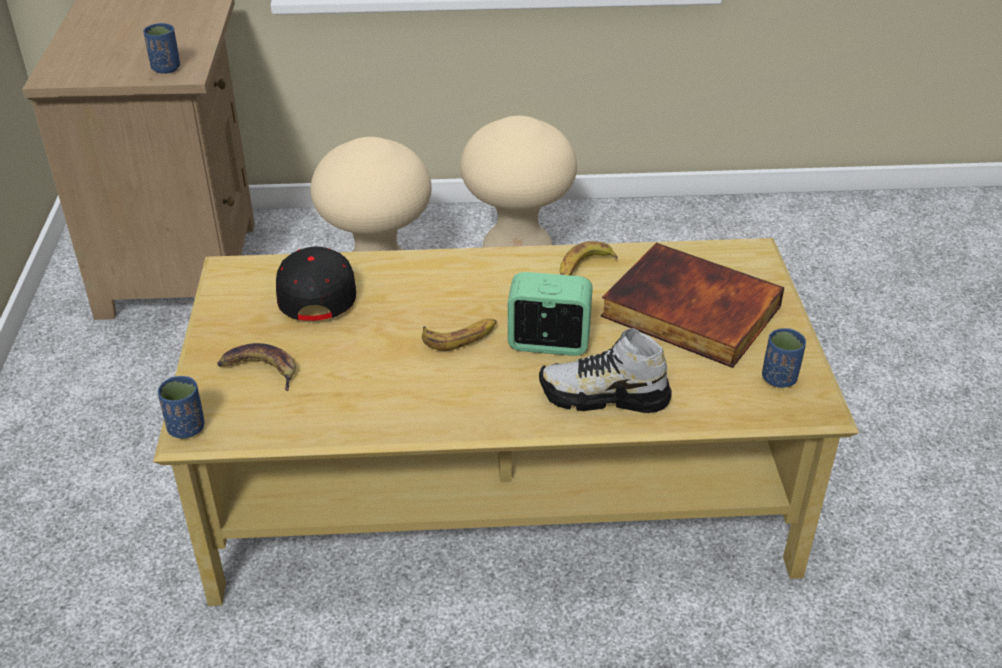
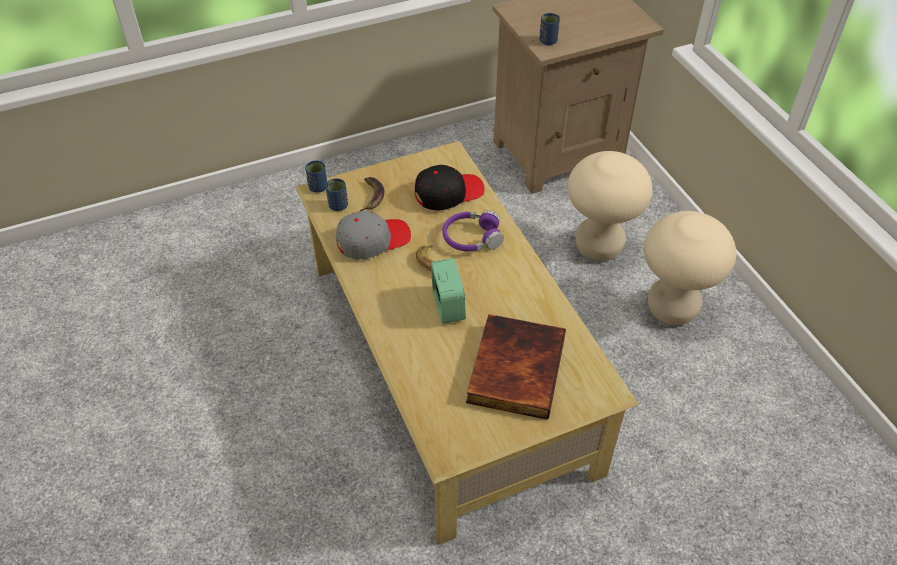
camera: 70 degrees right, 10 degrees up
(364, 389) = (372, 240): none -> grey cap
(428, 291) = (472, 238): none -> purple headphones
(584, 268) = (535, 304): banana -> none
(604, 397) = (409, 343): shoe -> none
(779, 379) = (465, 430): blue cup -> blue cup (338, 206)

